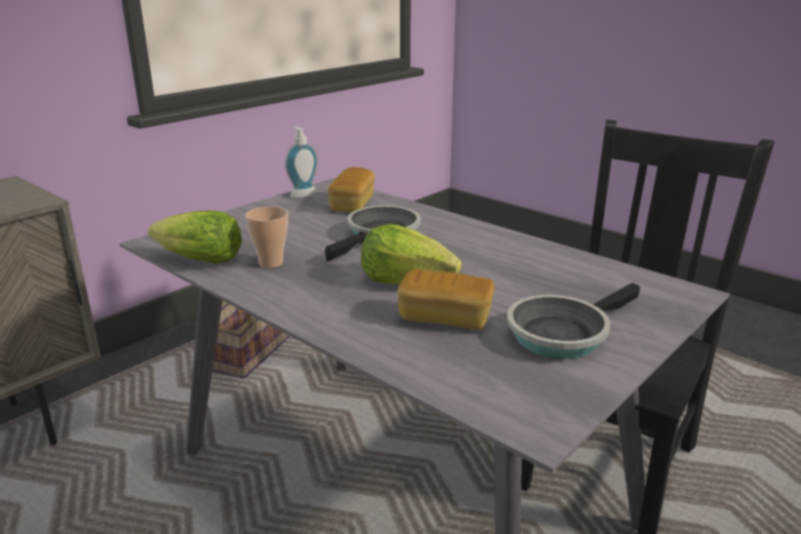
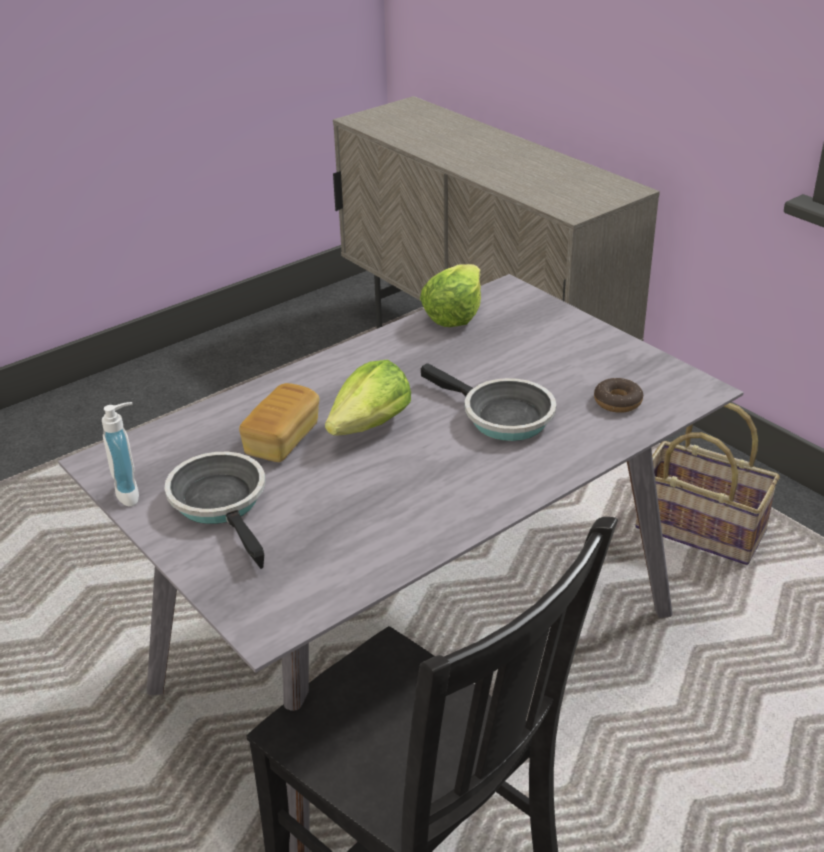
camera: 100 degrees right, 10 degrees up
(271, 263) = (438, 350): cup -> none
(302, 194) = (661, 366): soap dispenser -> soap dispenser (132, 493)
(352, 204) = (617, 402): bread -> donut

